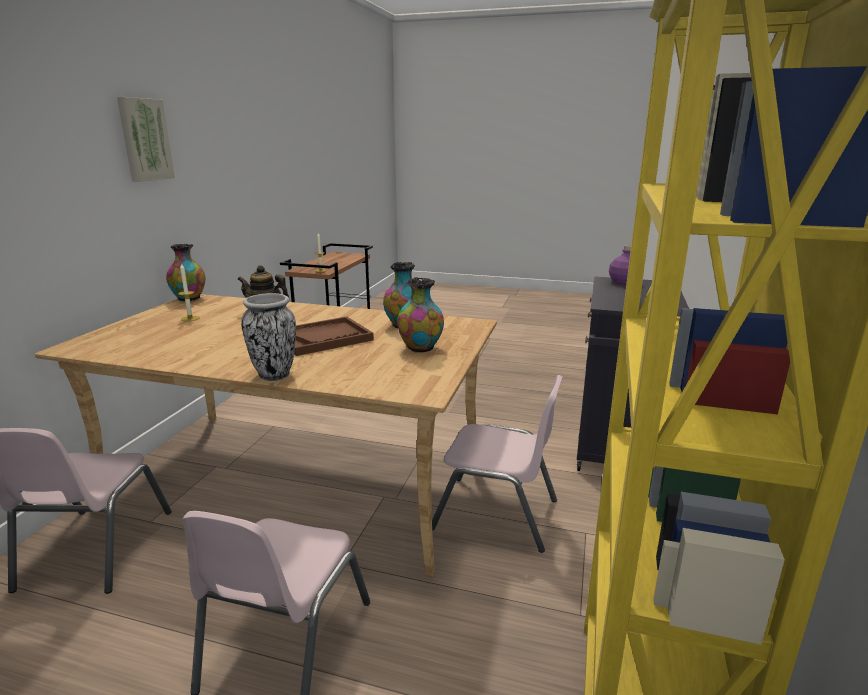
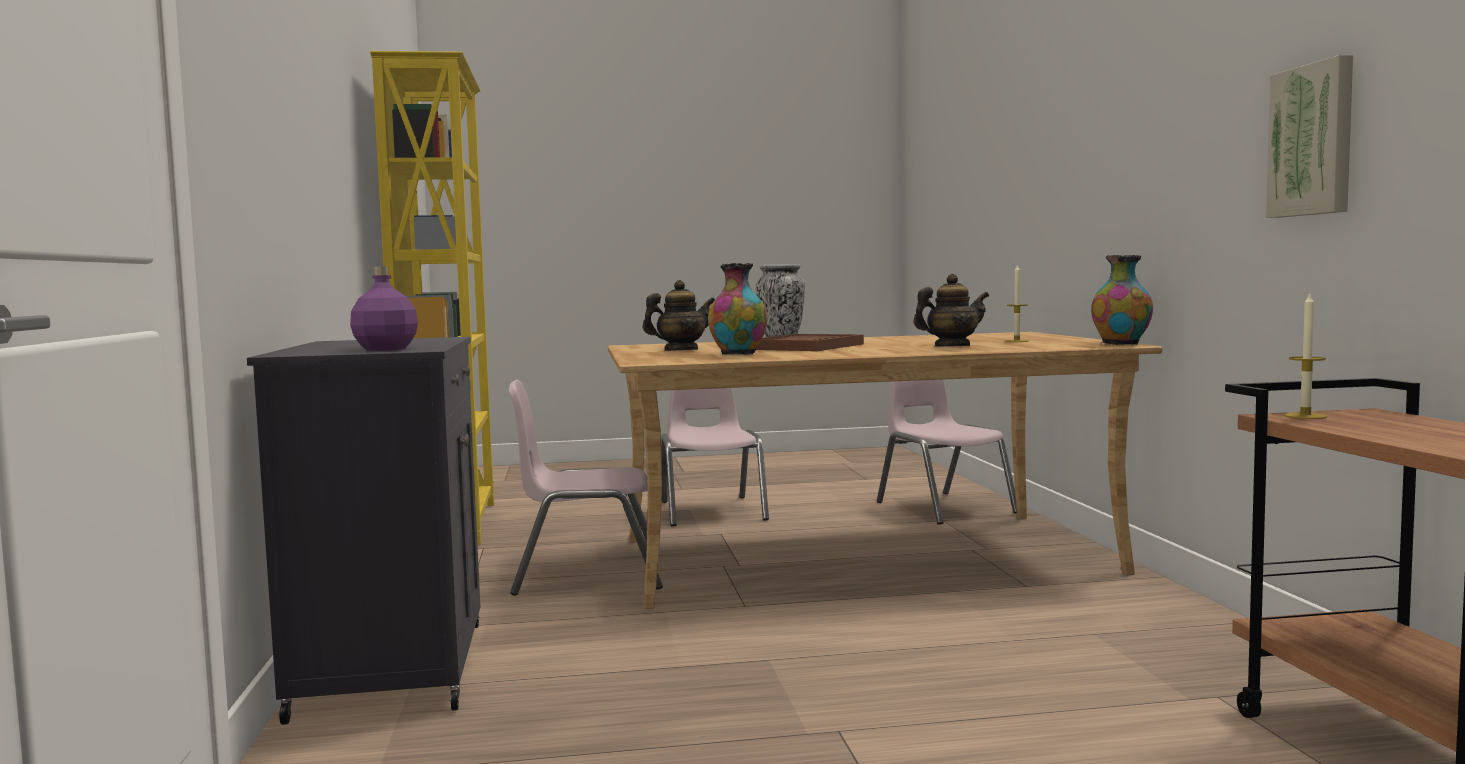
camera: 155 degrees right, 15 degrees down
(144, 140) = (1153, 95): picture -> picture (1313, 140)
(421, 348) = (680, 351): vase -> teapot

